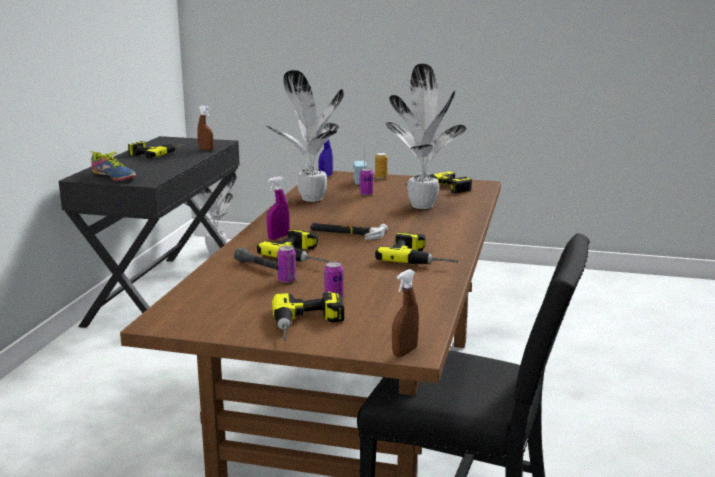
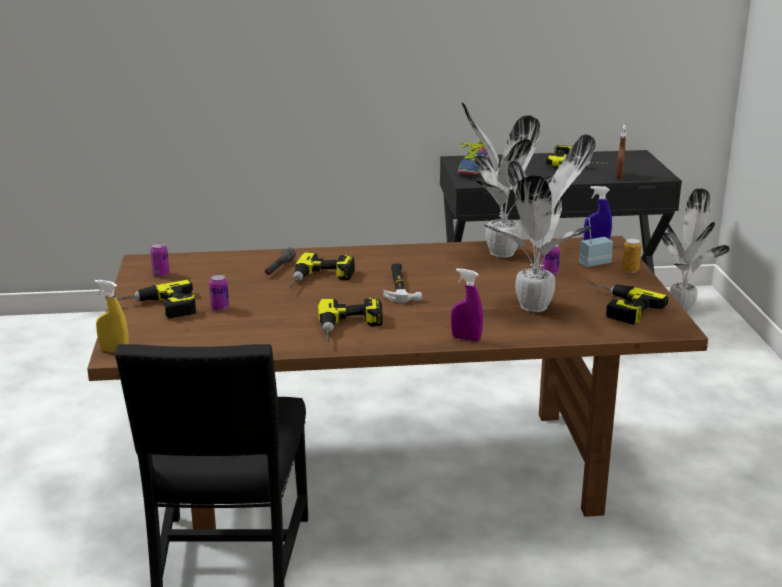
camera: 70 degrees right, 5 degrees up
(278, 237) = (363, 261): purple spray bottle -> purple spray bottle (466, 338)
(287, 280) = (252, 284): can -> can (161, 274)
(404, 352) = (114, 351): brown spray bottle -> yellow spray bottle

